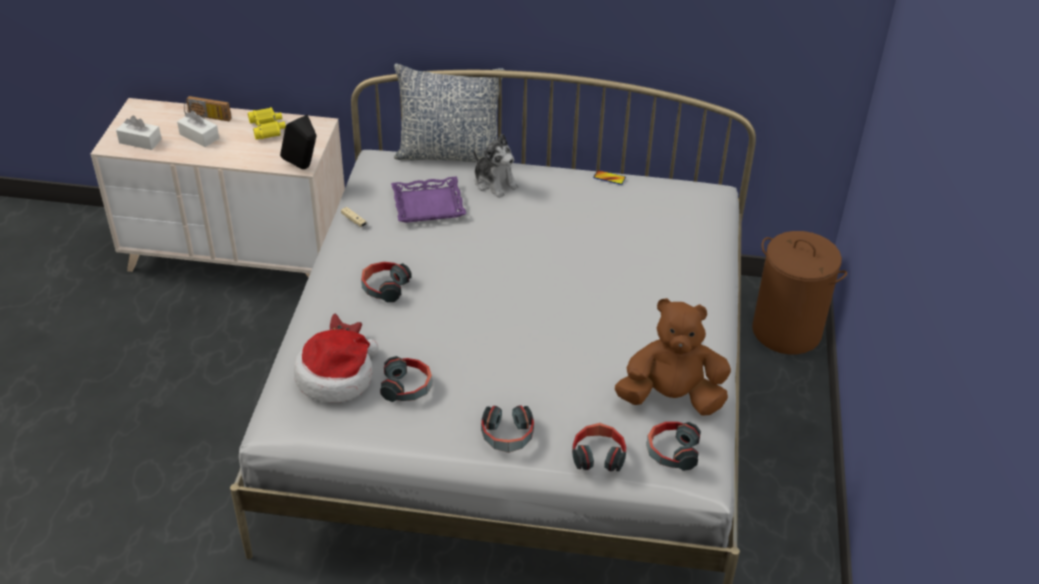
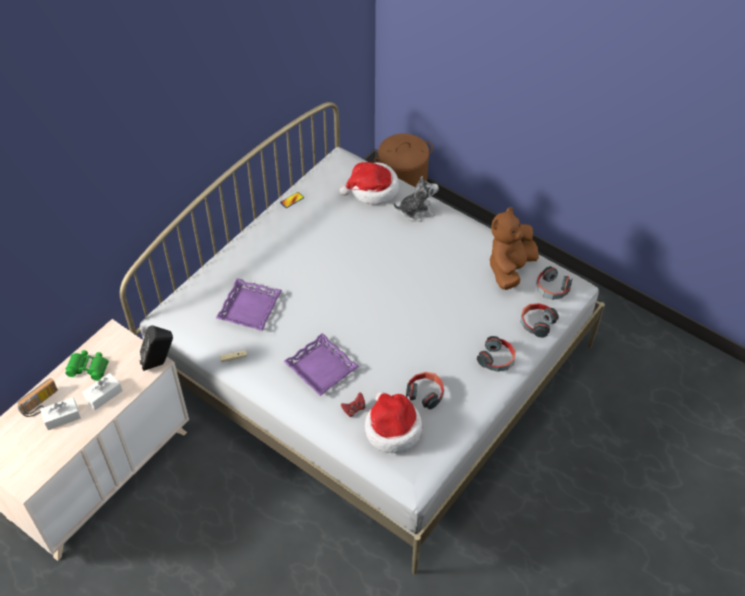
camera: 60 degrees left, 10 degrees up
(140, 141) = (35, 461): white tissue box -> white tissue box (104, 395)
(267, 128) = (88, 367): yellow binoculars -> green binoculars
(384, 287) = (320, 368): headphones -> purple tray
(449, 153) = (195, 272): pillow -> none
(494, 183) = (251, 261): plush toy -> plush toy (416, 211)
(685, 231) = (372, 190): none -> hat

